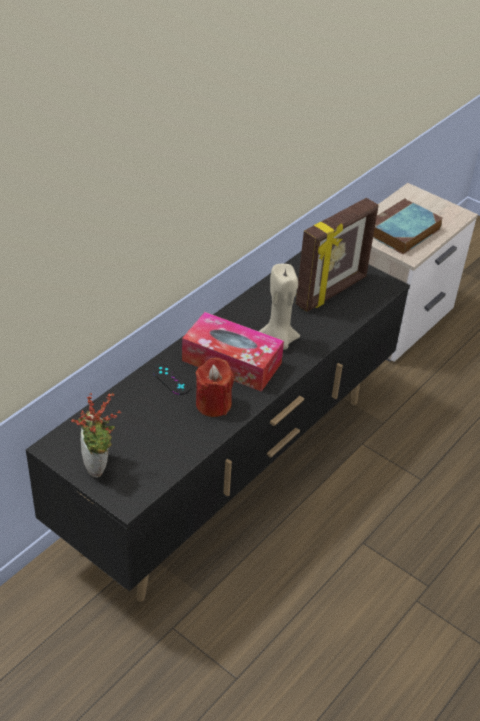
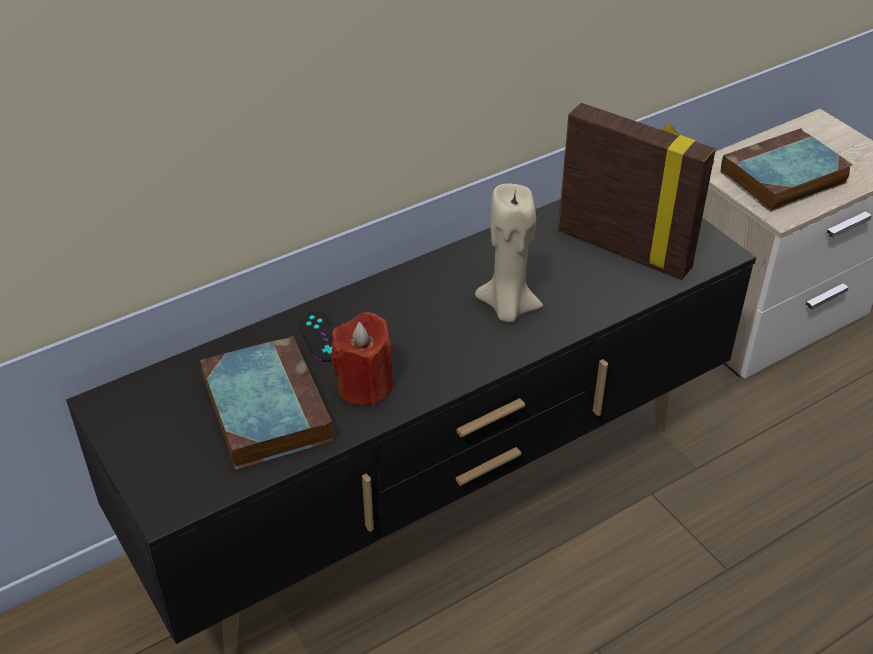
camera: 20 degrees right, 0 degrees up
(99, 467) = (153, 447): potted plant -> none
(158, 429) = (264, 407): none -> book
(231, 362) = (422, 327): tissue box -> none
(332, 292) = (625, 249): picture frame -> picture frame turned 120 degrees counterclockwise

